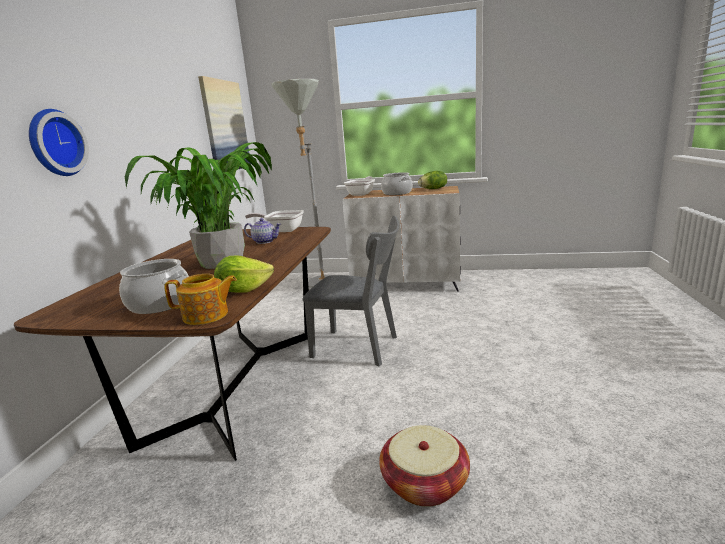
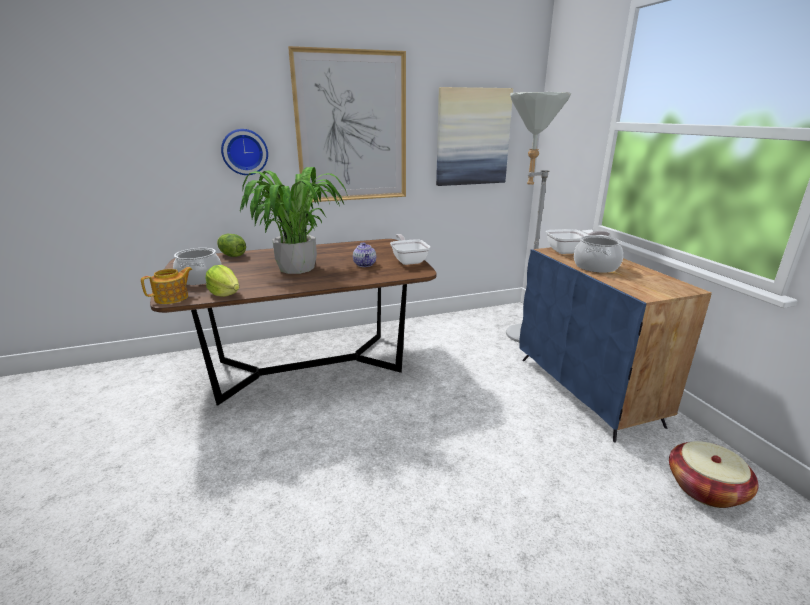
camera: 60 degrees right, 5 degrees up
(149, 114) = (352, 128): none -> picture
(206, 316) = (172, 298): teapot -> teapot turned 105 degrees counterclockwise
(361, 347) = (400, 408): grey chair -> none
(406, 284) = (587, 390): white cabinet -> blue cabinet
(424, 483) = (197, 515): basket -> basket (705, 488)
(433, 189) = (655, 281): lettuce -> lettuce (232, 255)

